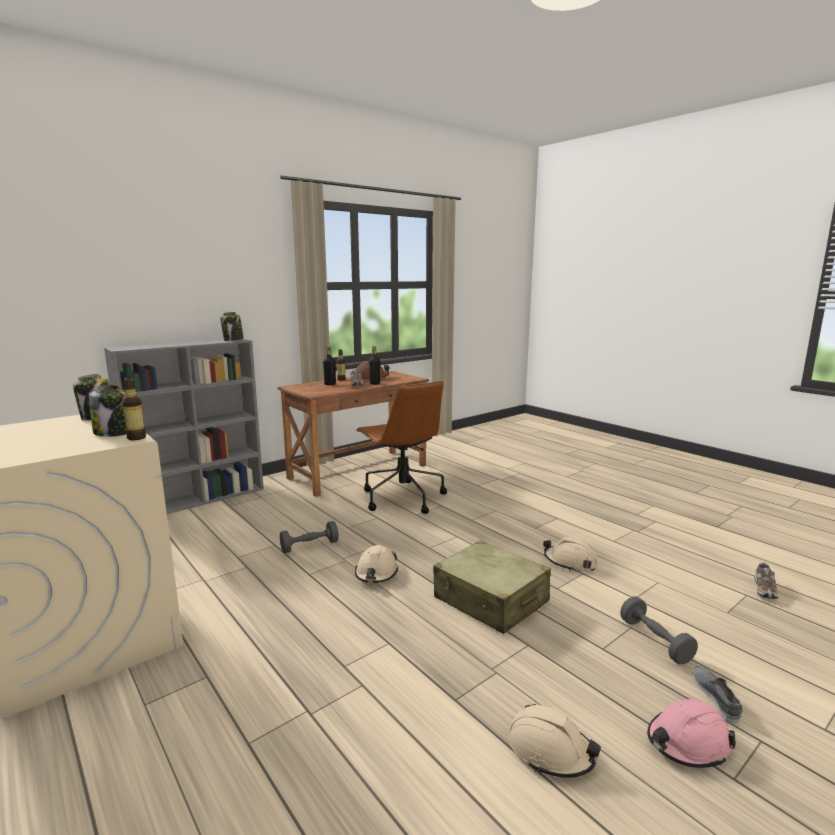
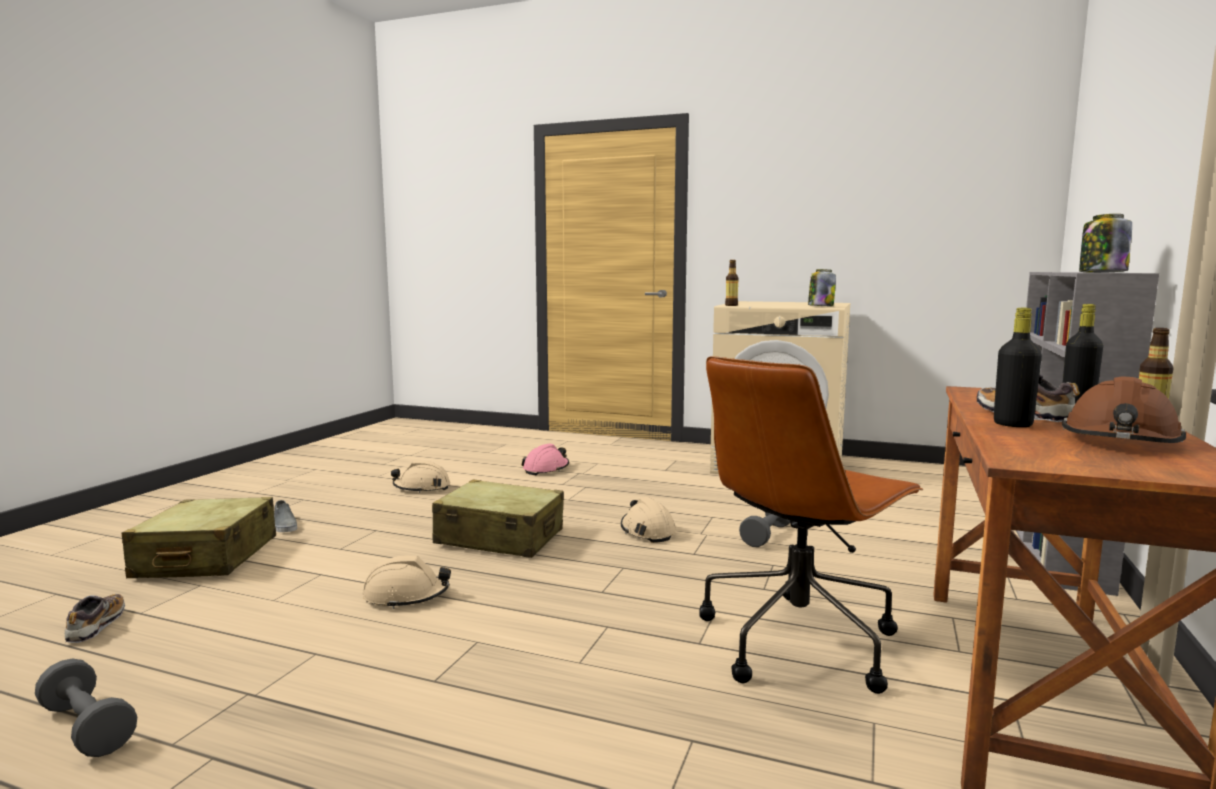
camera: 150 degrees right, 5 degrees down
(114, 432) = (759, 305): jar -> none
(402, 497) = (798, 640): brown office chair -> brown office chair turned 75 degrees counterclockwise
(655, 640) = (318, 544): grey dumbbell -> grey dumbbell (87, 728)
(688, 743) = (325, 504): pink hard hat -> pink hard hat (546, 469)
(756, 650) = (206, 558): none -> beige suitcase

